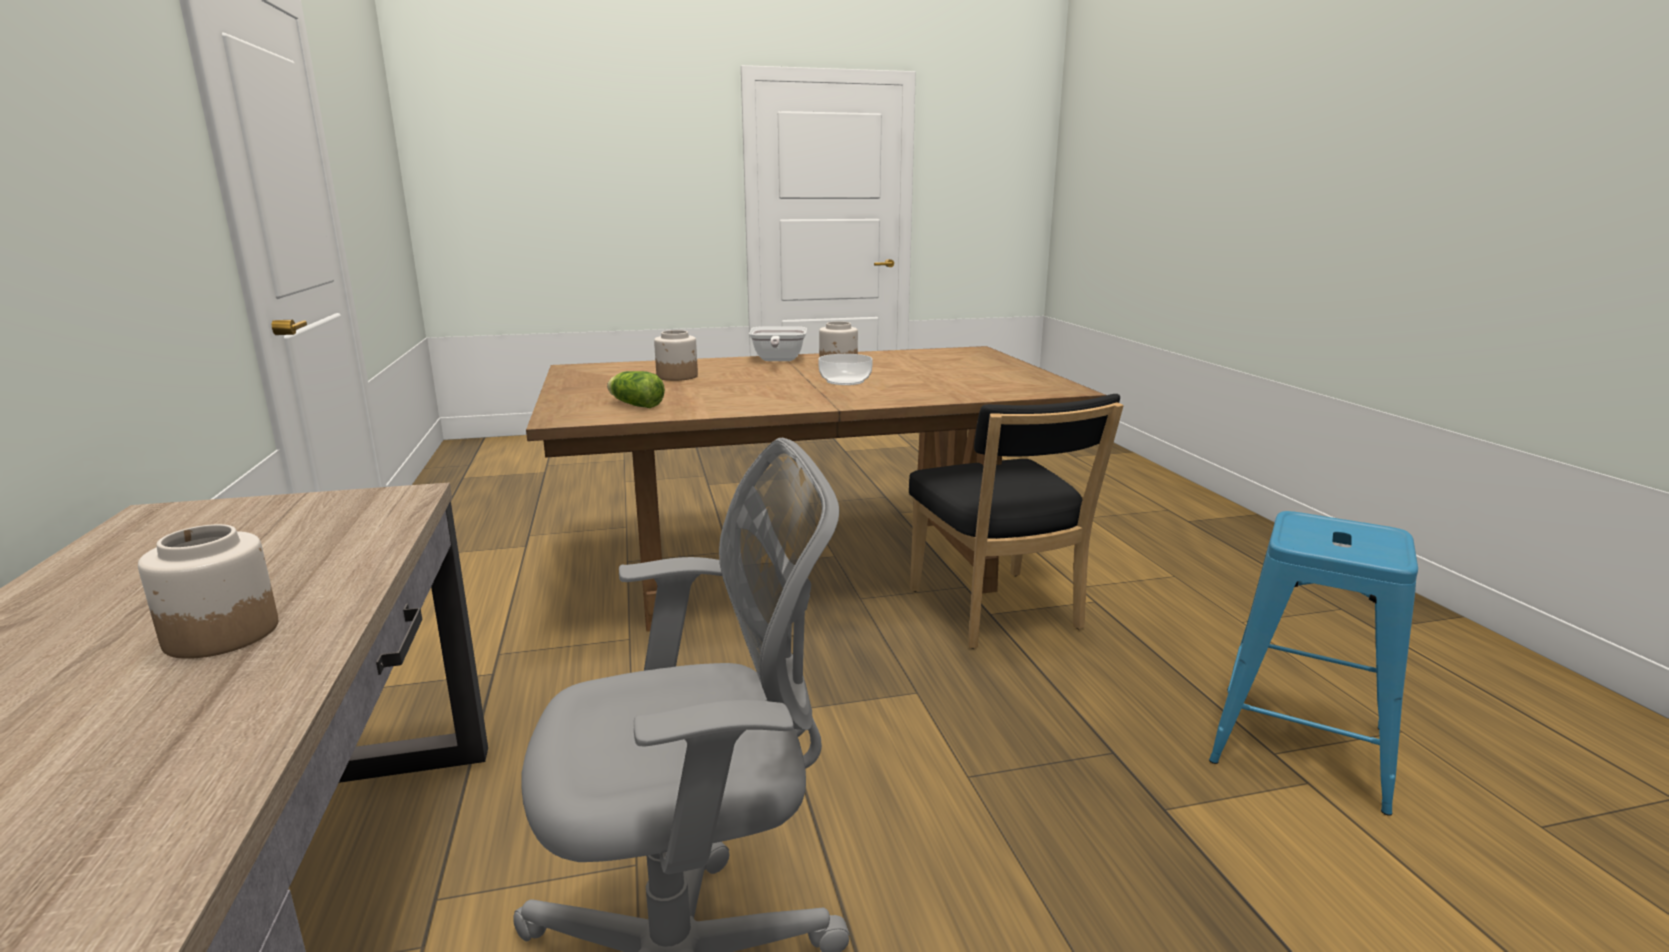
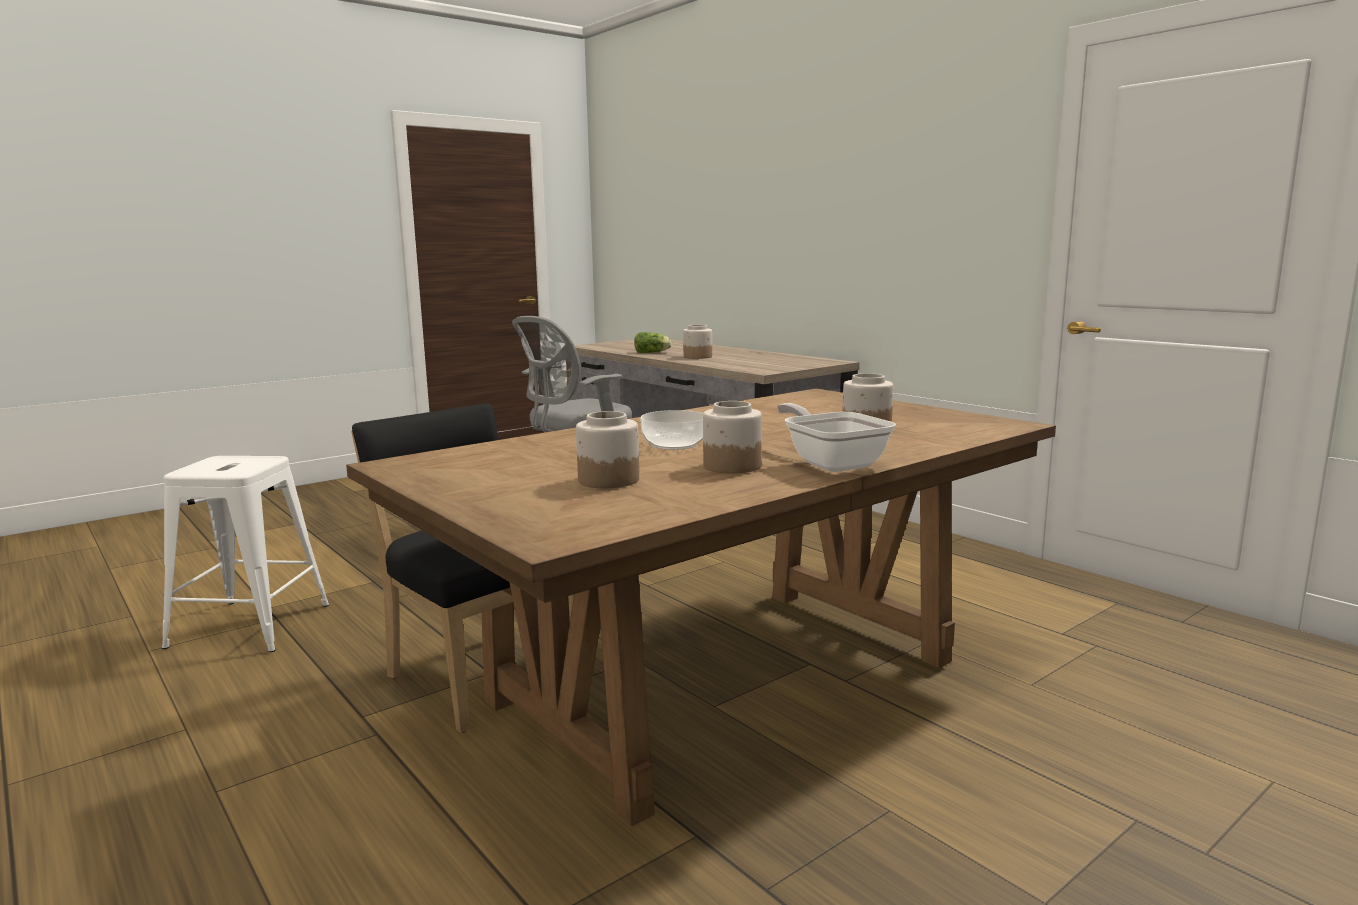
camera: 155 degrees right, 5 degrees down
(635, 404) = (803, 404): lettuce -> lettuce (653, 352)
(923, 366) = (608, 480): none -> jar
(1301, 746) = (249, 625): blue stool -> white stool

